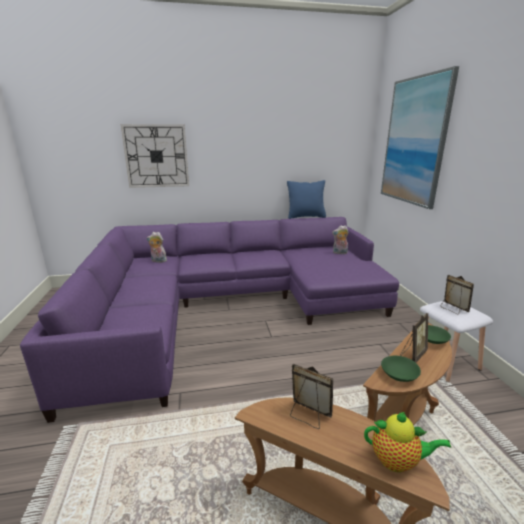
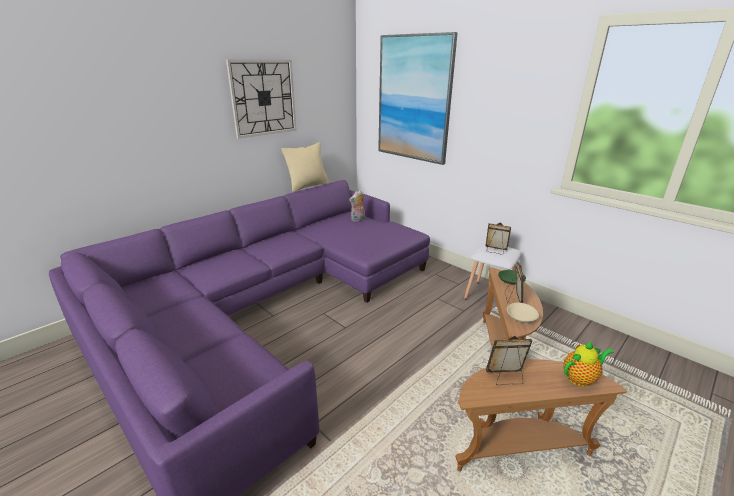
camera: 35 degrees left, 5 degrees up
(156, 156) = (107, 136): wall clock -> wall clock (263, 98)
(158, 261) = (159, 284): plush toy -> none
(306, 217) = (308, 186): blue pillow -> beige pillow
(399, 375) = (521, 318): green bowl -> beige bowl

